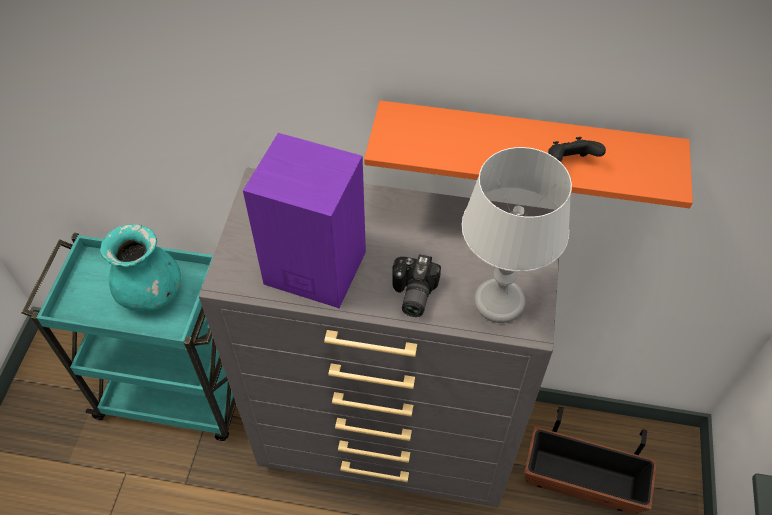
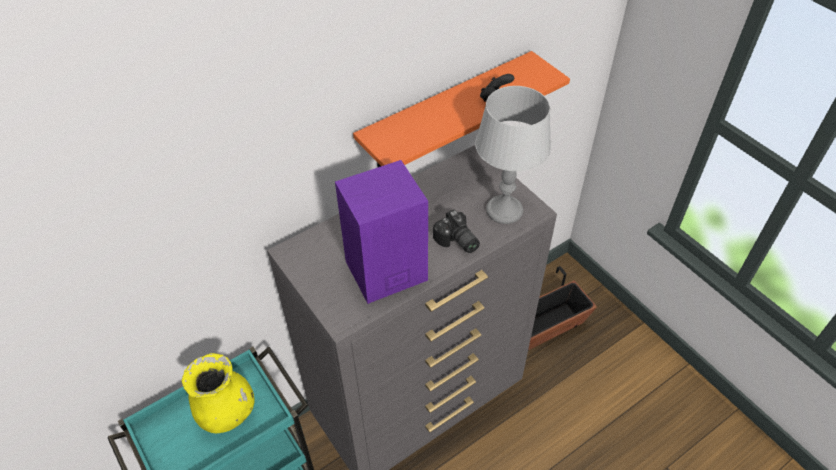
camera: 45 degrees left, 5 degrees down
(151, 293) = (226, 412): turquoise vase -> yellow vase

